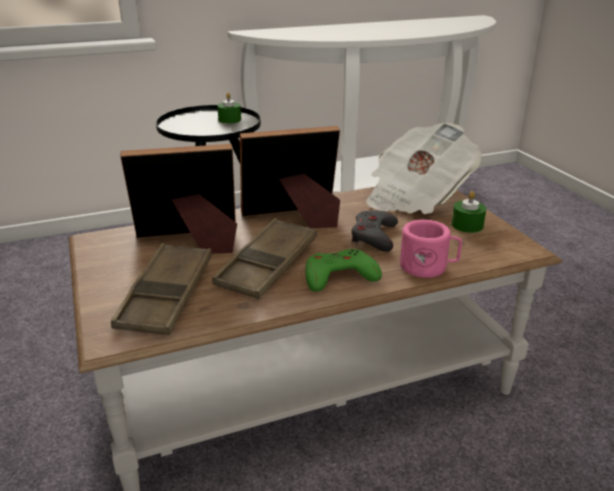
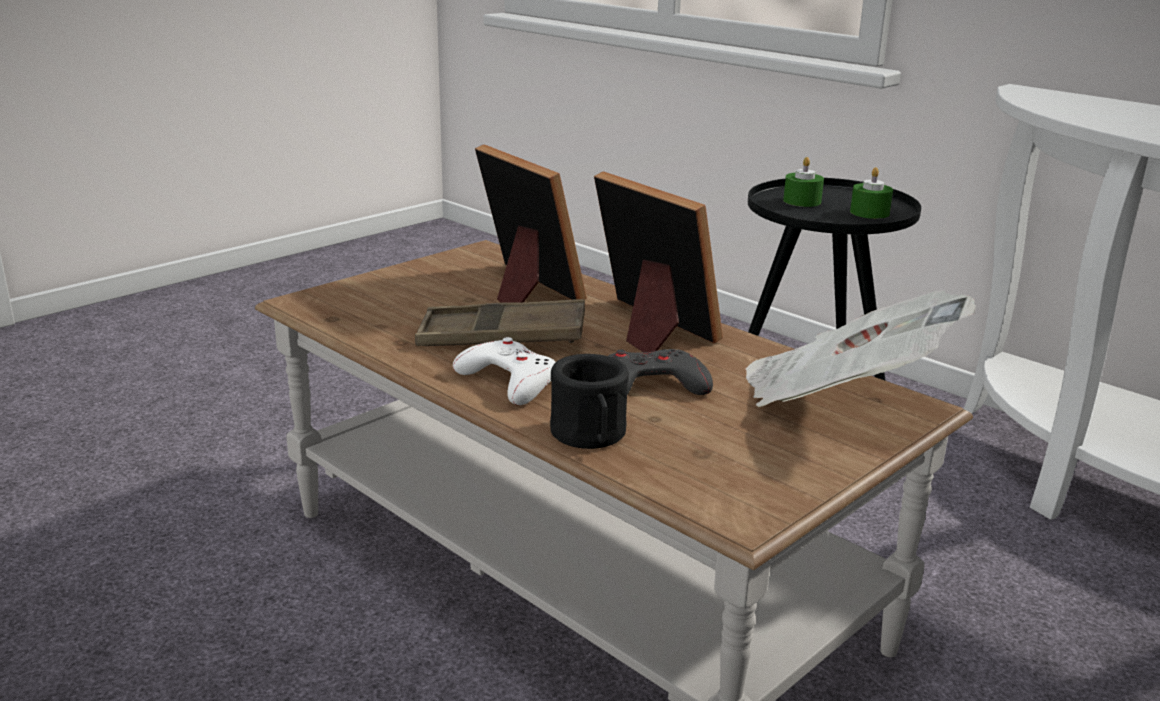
camera: 65 degrees right, 5 degrees down
(166, 295) = (394, 304): brown tray -> none
(339, 276) = (509, 381): green game controller -> white game controller
(428, 267) = (590, 436): pink mug -> black mug
(467, 225) = (776, 453): green candle -> green candle (802, 201)

